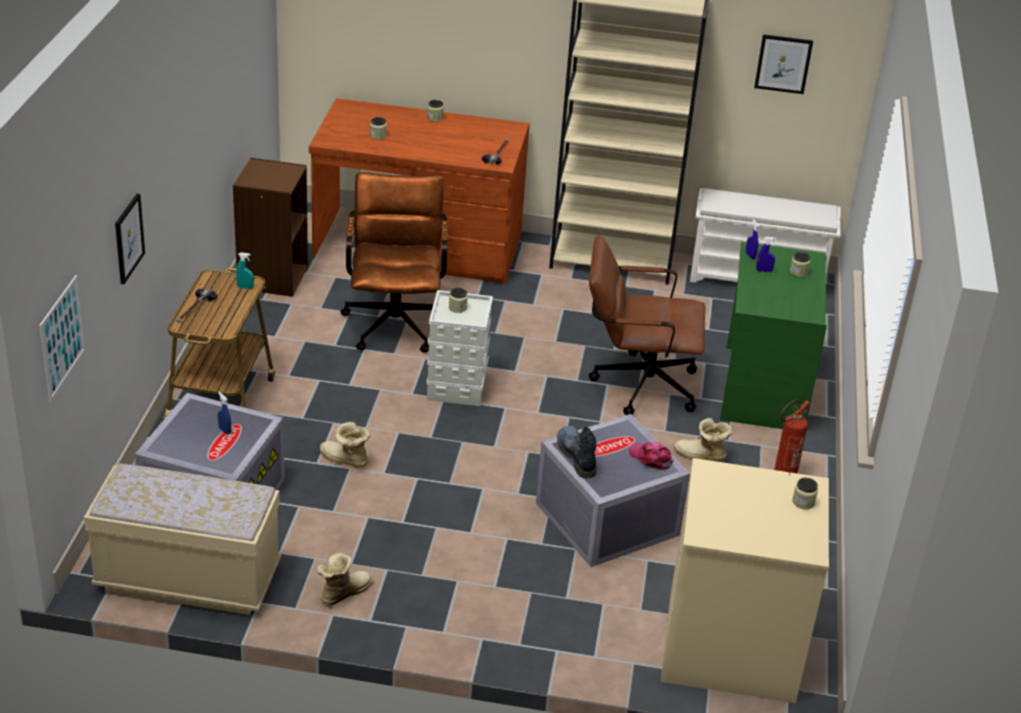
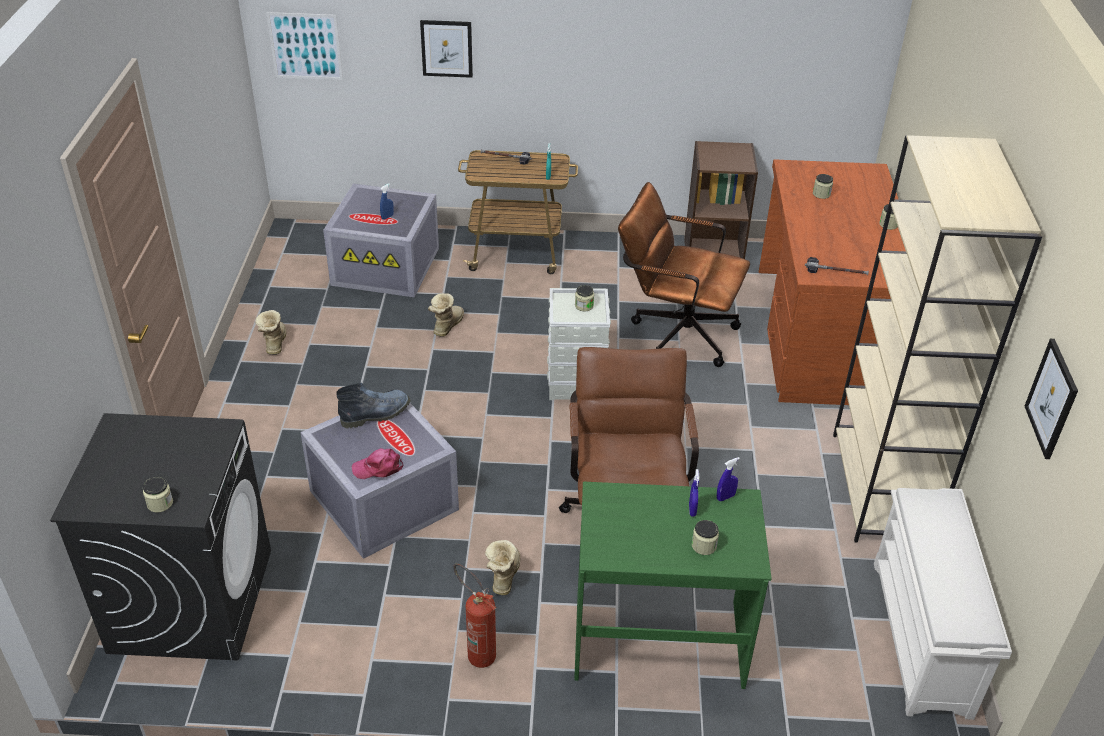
camera: 85 degrees right, 5 degrees up
(188, 579) = (288, 268): beige bench -> none
(343, 592) = (274, 343): boot -> boot turned 135 degrees counterclockwise
(395, 320) = (675, 333): brown office chair -> brown office chair turned 150 degrees counterclockwise
(651, 458) = (378, 468): pink cap -> pink cap turned 135 degrees counterclockwise
(729, 647) = (192, 599): beige washing machine -> black washing machine

